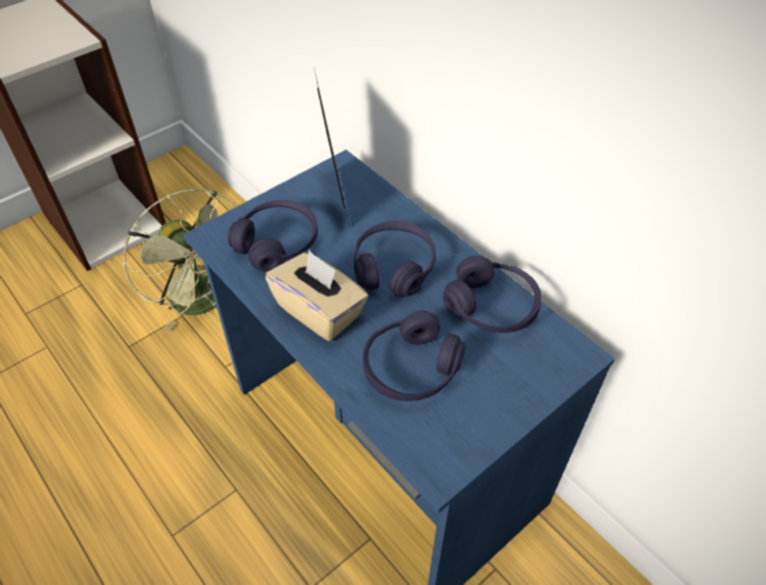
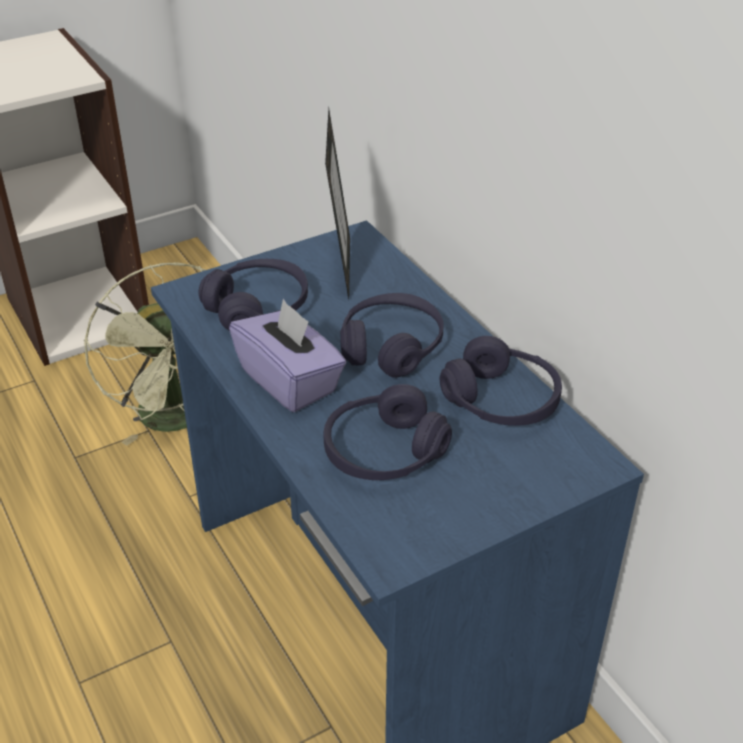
camera: 10 degrees right, 10 degrees down
(320, 311) = (290, 381): beige tissue box -> purple tissue box

